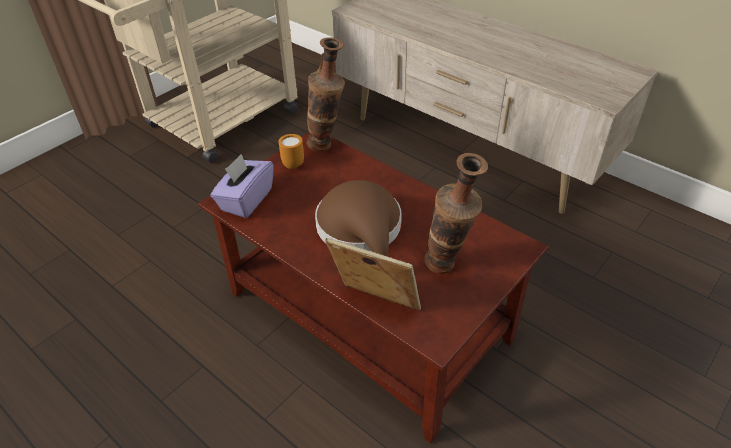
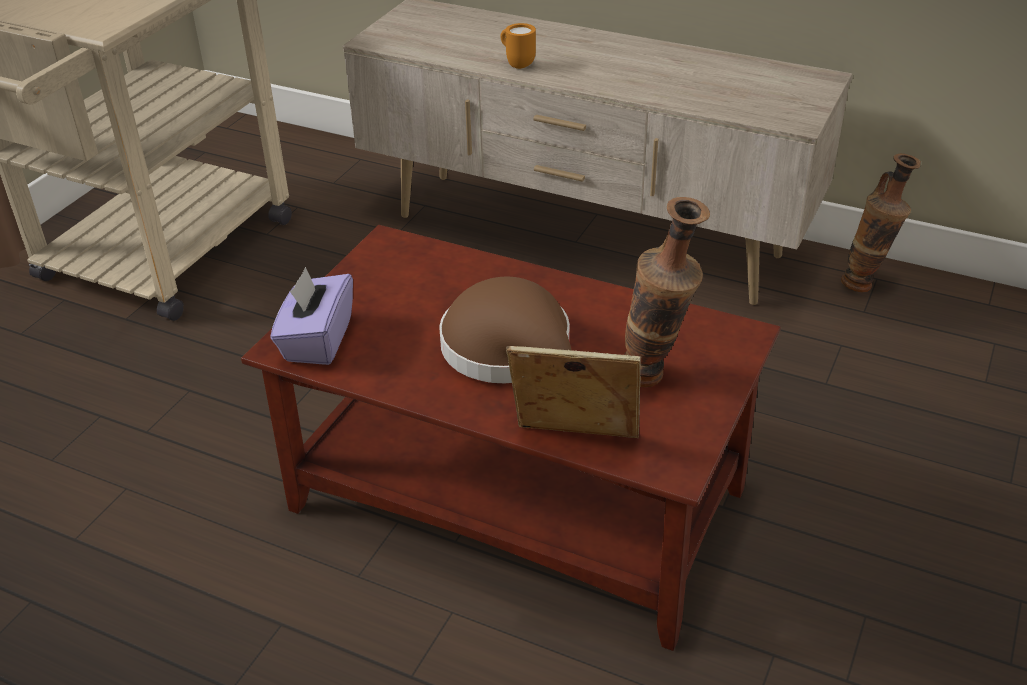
camera: 15 degrees left, 5 degrees down
(291, 163) = (364, 278): orange mug -> orange mug (517, 64)
(327, 147) = (411, 247): vase -> vase (866, 285)

